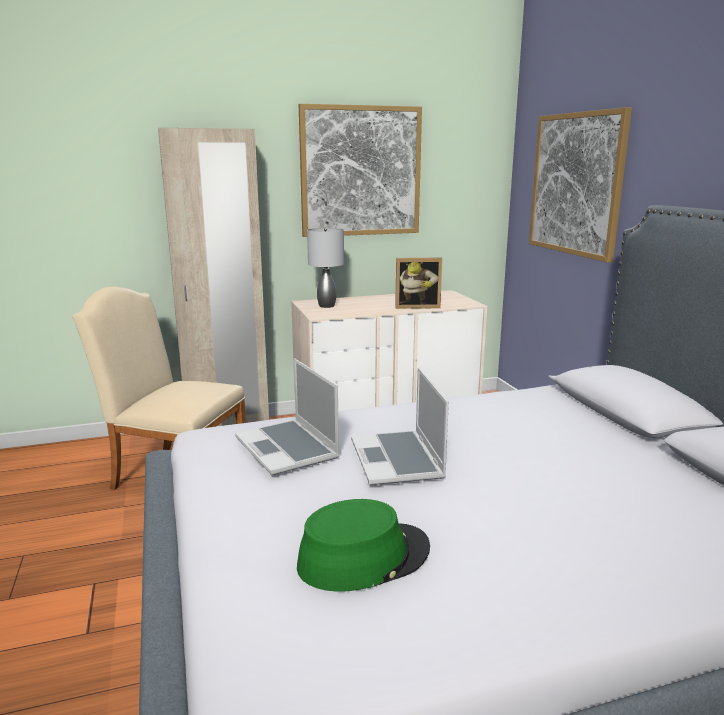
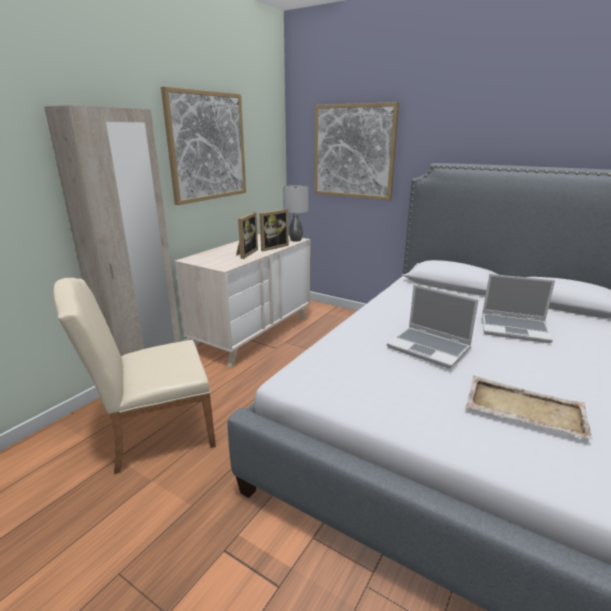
camera: 40 degrees left, 5 degrees up
(288, 449) = (366, 367): laptop -> laptop (515, 329)
(326, 306) = (211, 259): grey table lamp -> grey table lamp (295, 240)
(363, 557) = (523, 408): green hat -> beige tray
(372, 307) = (245, 253): none -> picture frame

